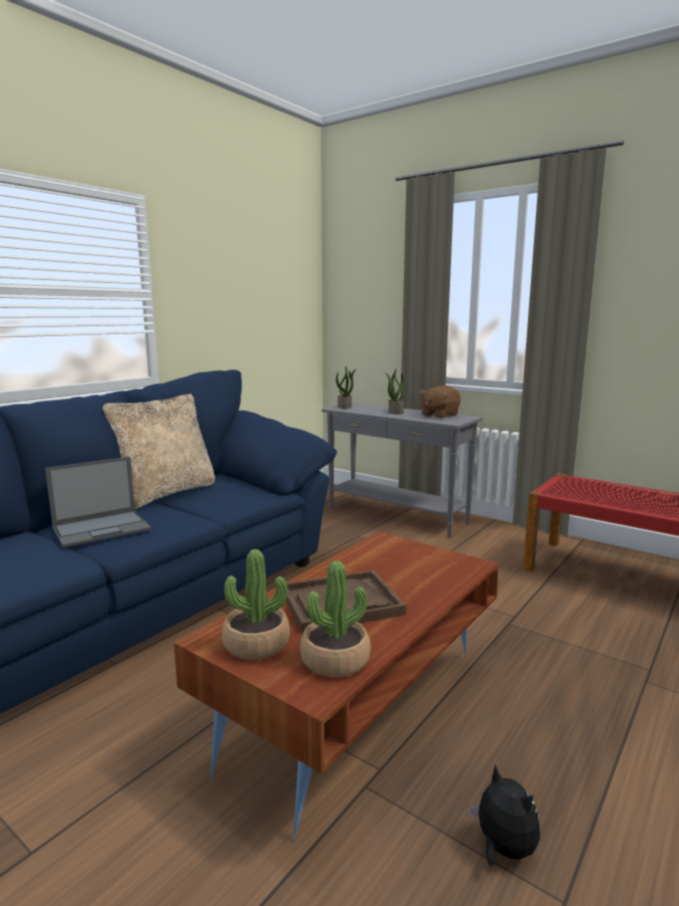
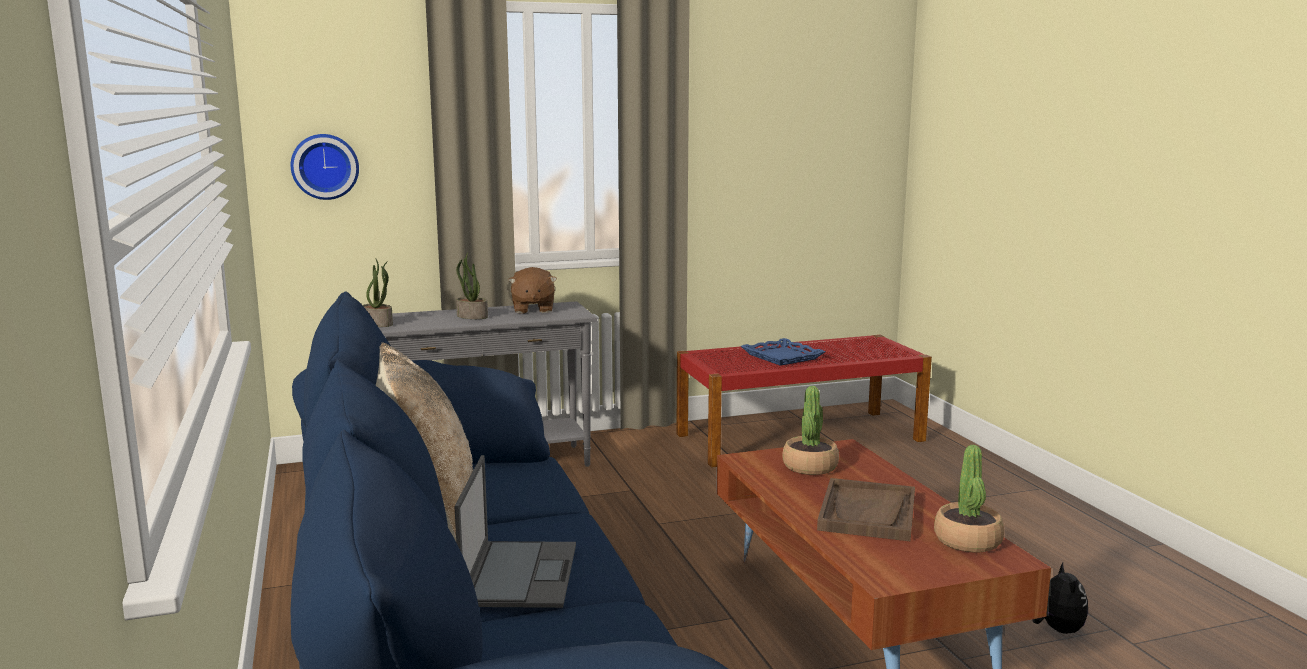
camera: 55 degrees left, 0 degrees up
(256, 644) = (913, 563): potted plant -> potted plant (810, 466)
(355, 311) = (325, 166): none -> wall clock
(503, 849) = (1058, 630): plush toy -> plush toy turned 90 degrees clockwise
(629, 498) = (781, 357): none -> blue tray

